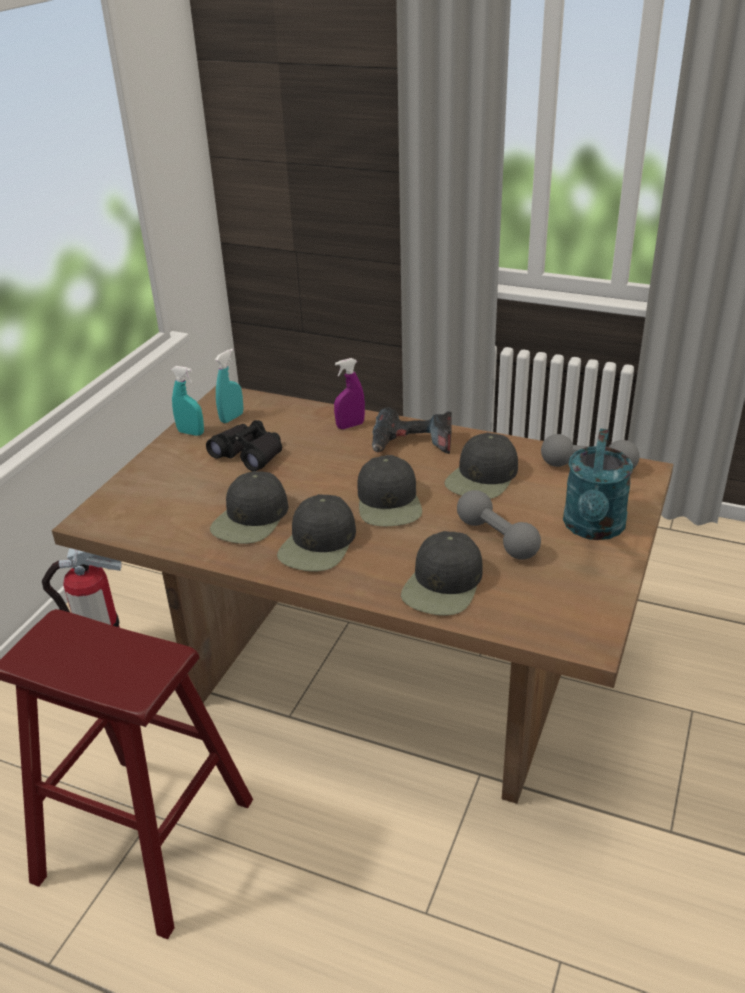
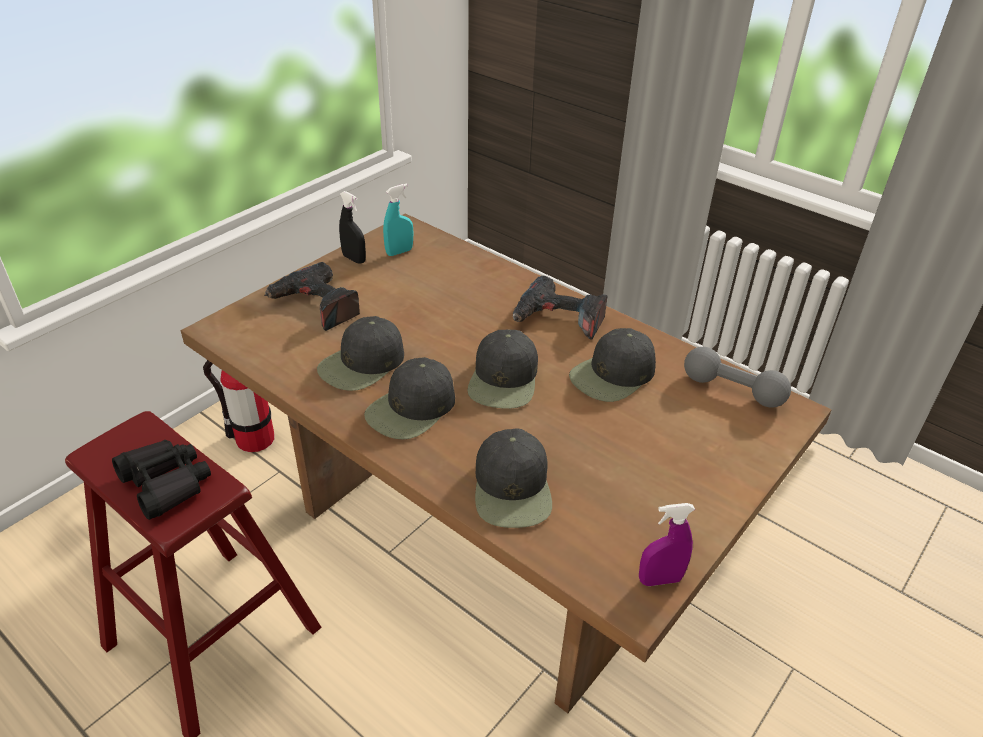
camera: 15 degrees right, 5 degrees up
(177, 480) = (316, 306): none -> power drill
(191, 433) = (354, 259): turquoise spray bottle -> black spray bottle
(249, 454) = (396, 294): black binoculars -> black binoculars (166, 483)
(350, 426) = (507, 285): purple spray bottle -> purple spray bottle (660, 580)
(443, 585) = (513, 488): black cap -> black cap turned 45 degrees counterclockwise
(496, 538) = (594, 449): grey dumbbell -> none
(593, 528) = (704, 465): turquoise watering can -> none

